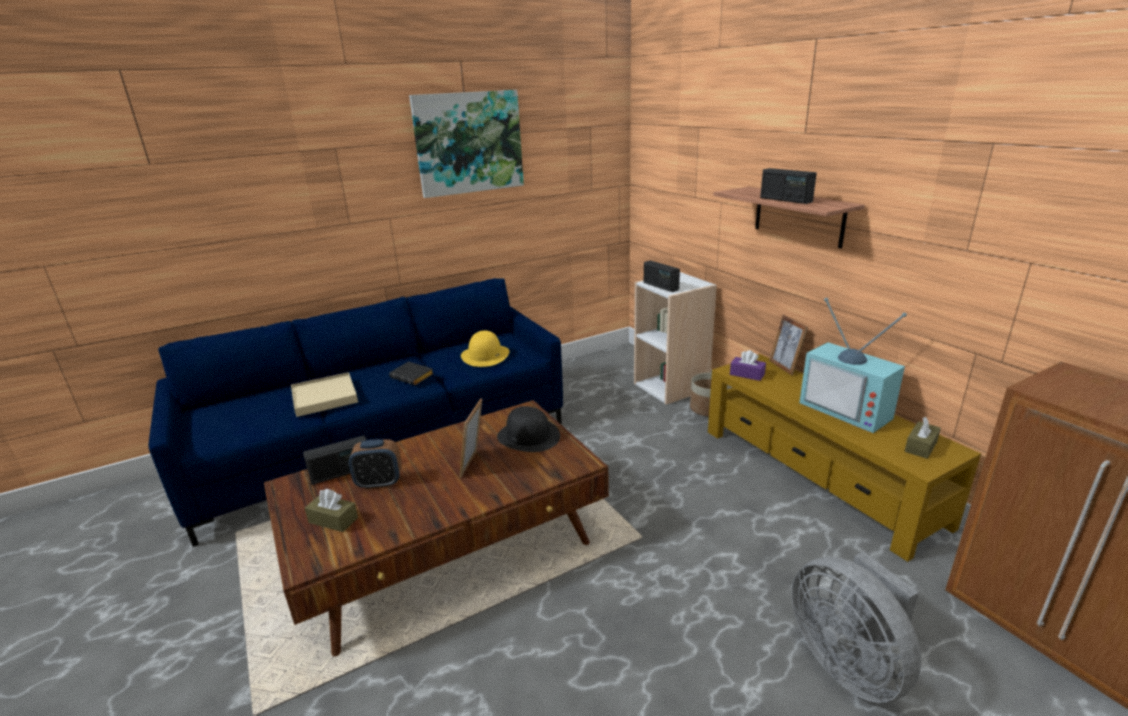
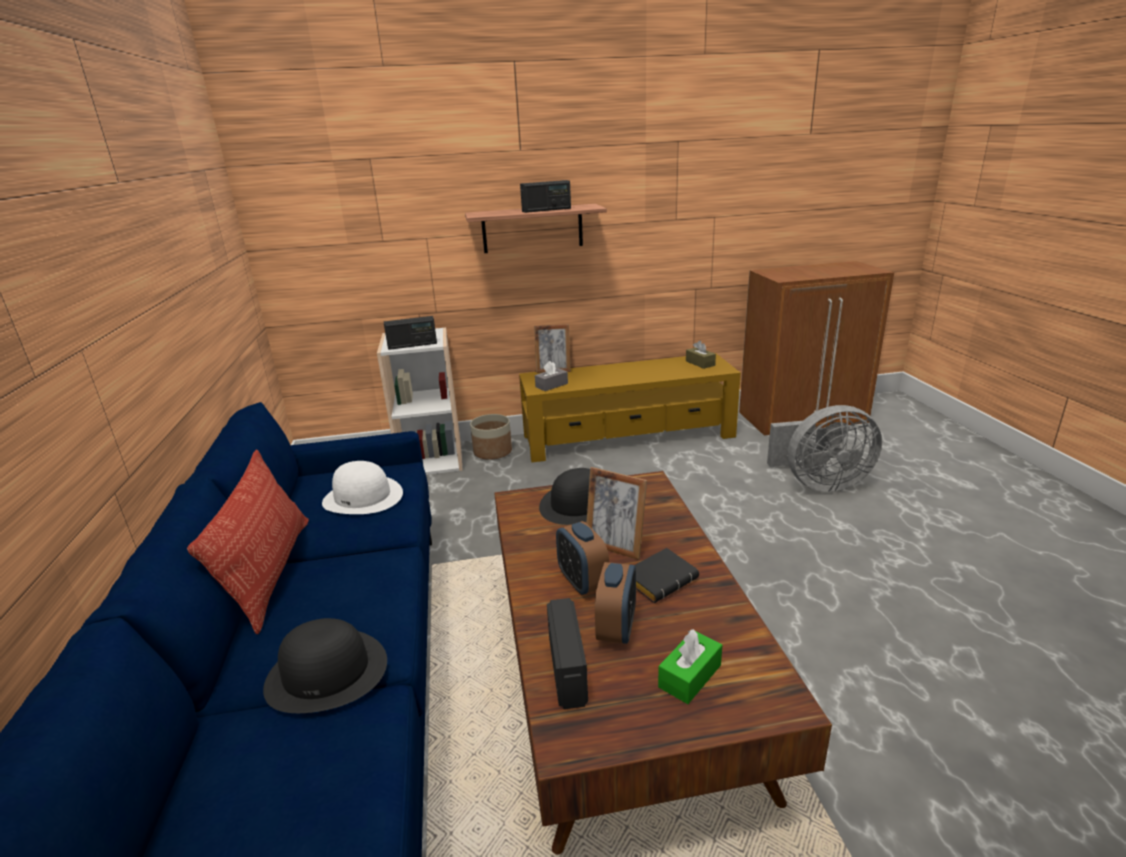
camera: 70 degrees left, 0 degrees up
(325, 397) = (327, 672): beige tray -> black hat
(333, 520) = (690, 676): brown tissue box -> green tissue box
(404, 358) = (271, 572): none -> pillow
(413, 377) = (360, 564): black book -> black book (660, 579)
(428, 459) = (582, 582): none -> alarm clock
(469, 143) = (126, 192): picture -> none
(485, 355) = (363, 497): yellow hat -> white hat
(747, 374) = (551, 385): purple tissue box -> grey tissue box
(848, 409) = (639, 368): television -> none

